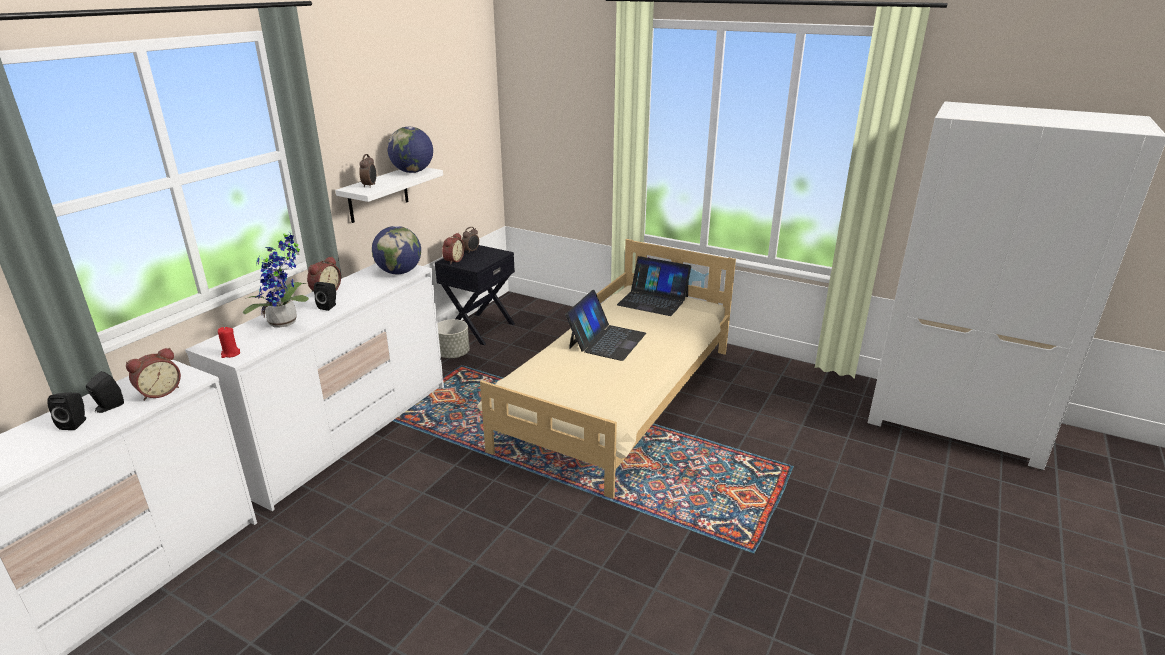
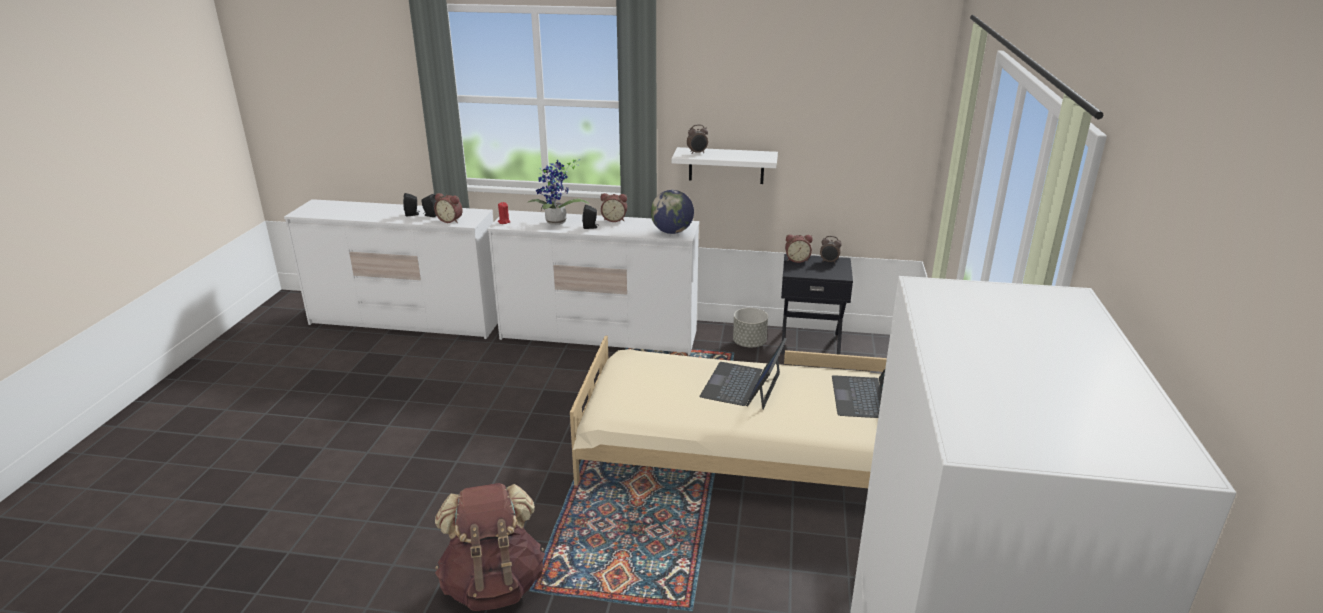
camera: 70 degrees right, 0 degrees up
(413, 172) = (755, 155): globe -> none
(606, 340) = (742, 385): laptop -> laptop turned 105 degrees clockwise
(739, 577) = (494, 584): none -> brown backpack

